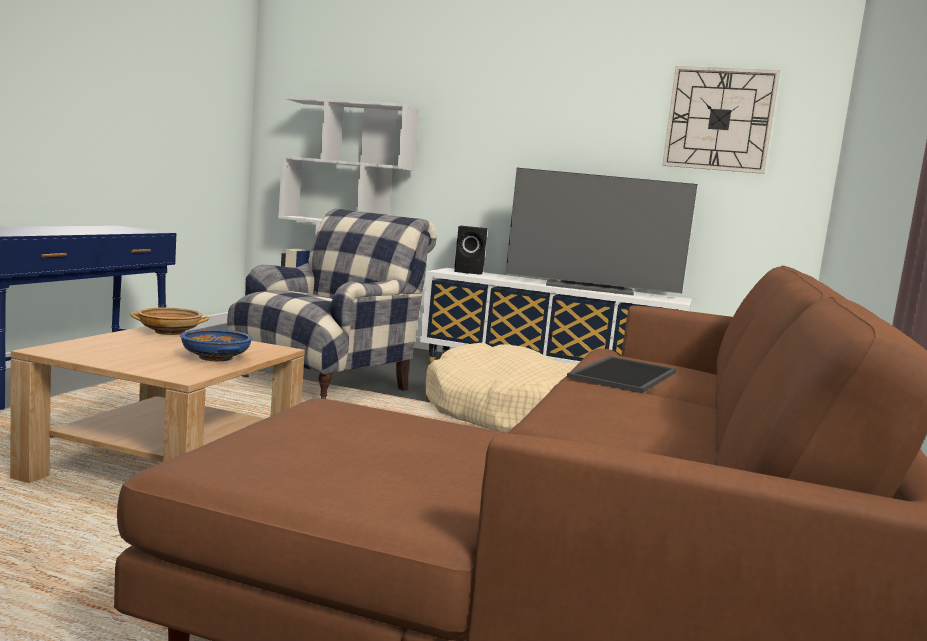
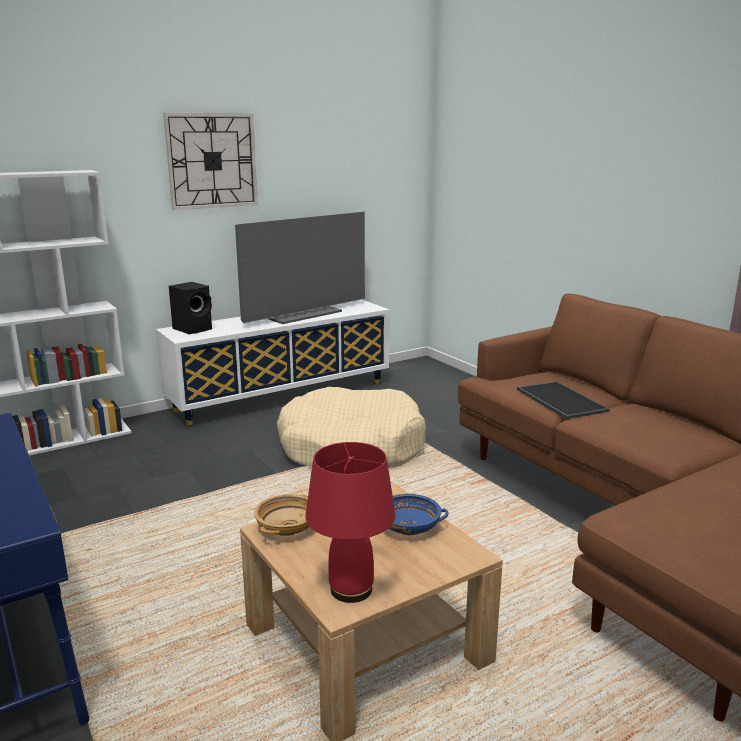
camera: 50 degrees left, 10 degrees up
(81, 350) = (350, 590): none -> red table lamp
(325, 383) = (200, 494): armchair -> none
(719, 119) = (359, 154): wall clock -> wall clock (212, 161)

